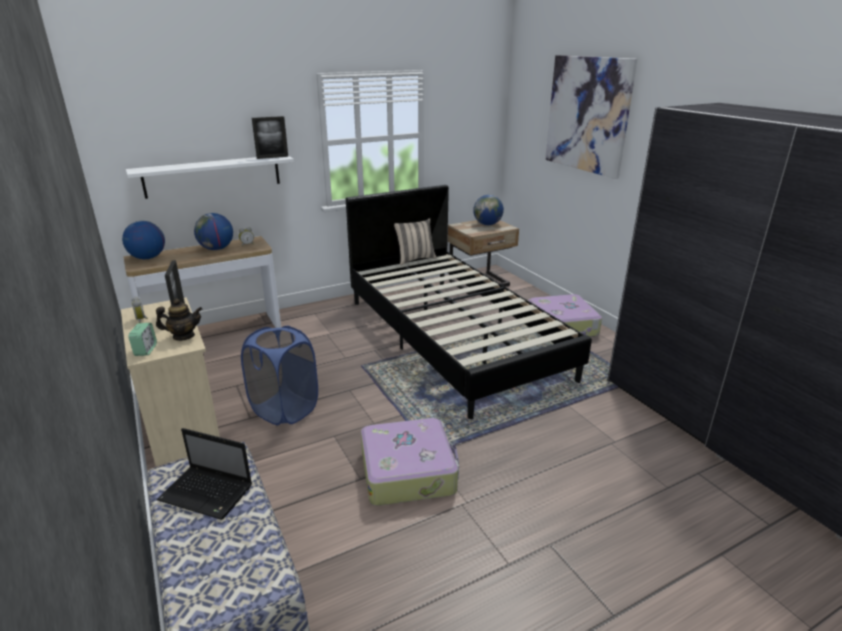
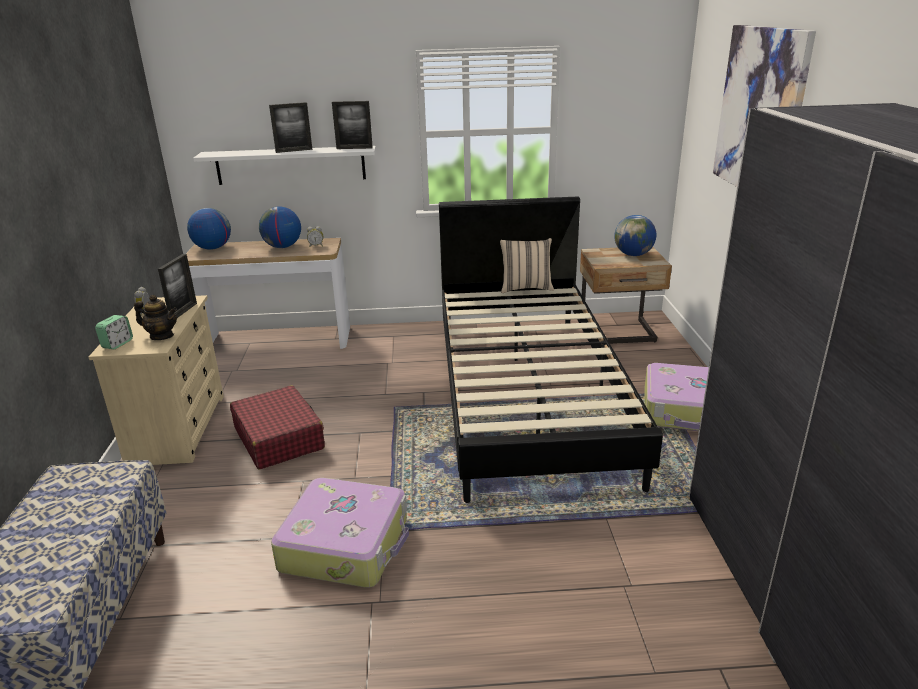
camera: 25 degrees right, 0 degrees up
(208, 493) = (71, 504): laptop -> none
(220, 162) = (294, 150): none -> picture frame
(284, 409) = (279, 438): blue laundry basket -> red suitcase

